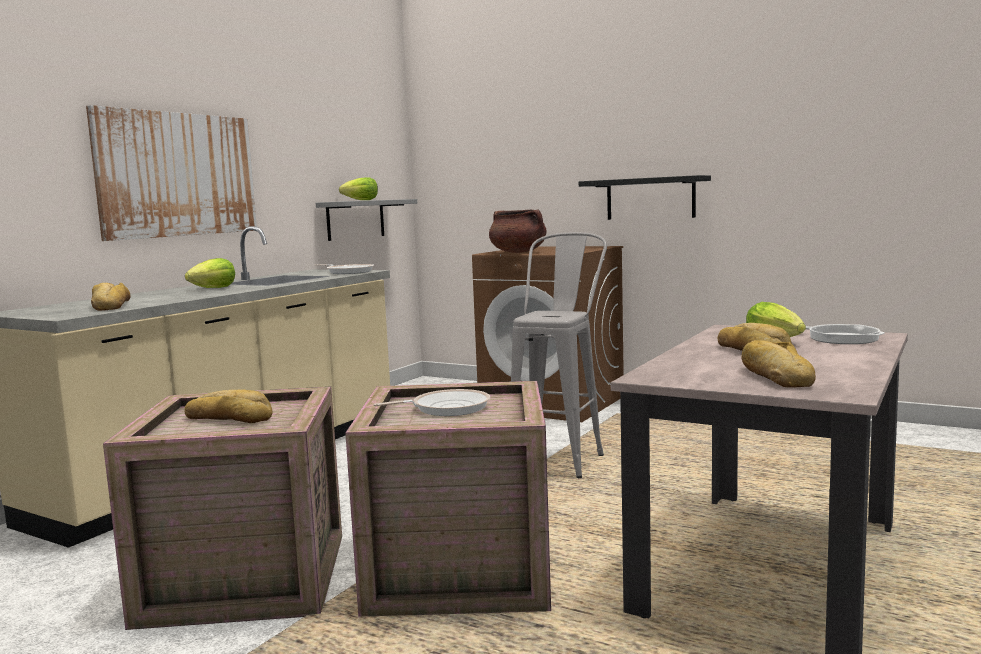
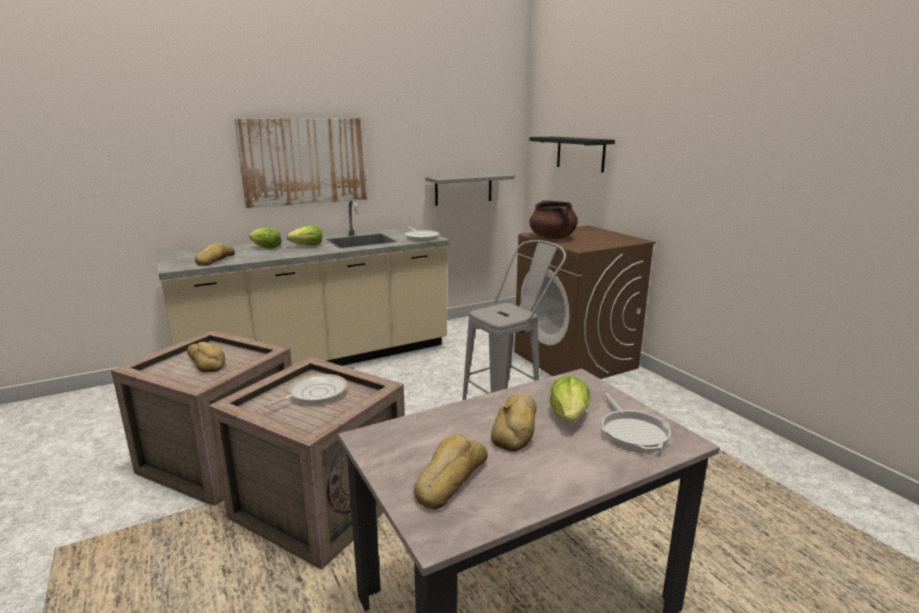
camera: 30 degrees right, 10 degrees up
(361, 200) = (462, 176): lettuce -> lettuce (266, 247)
(446, 408) = (314, 394): frying pan -> frying pan turned 60 degrees counterclockwise
(650, 198) = (683, 203): black shelf -> black shelf (580, 153)

